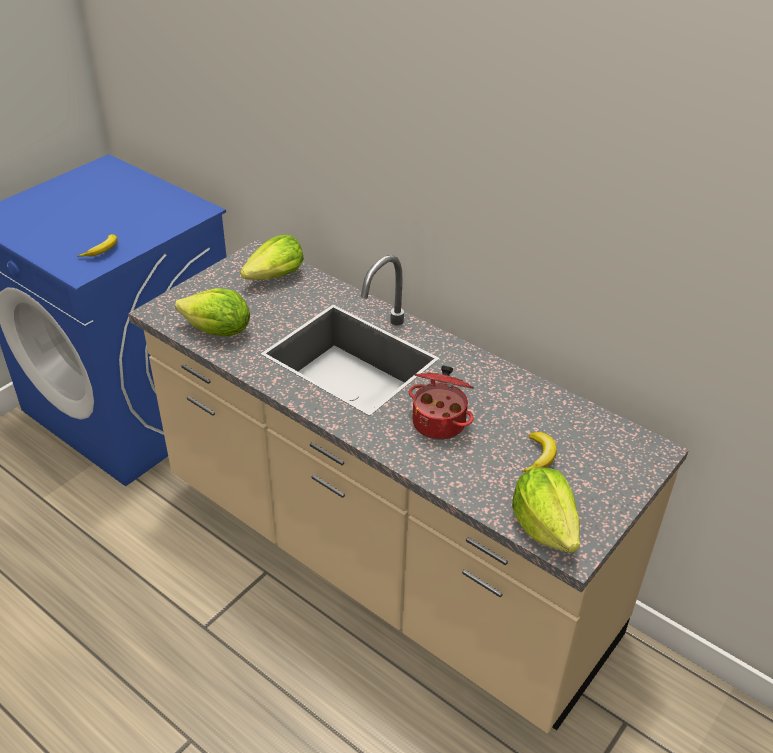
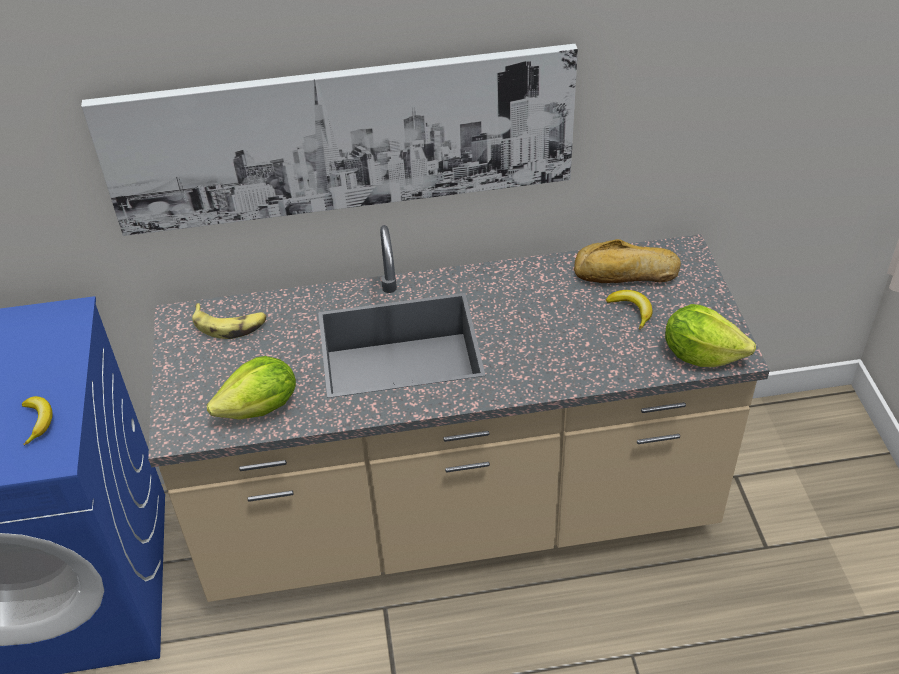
camera: 45 degrees left, 5 degrees up
(275, 276) = (230, 325): lettuce -> banana
(397, 166) = (341, 139): none -> picture
(440, 422) = (538, 339): cooking pot -> none
(576, 430) = (626, 274): none -> bread

